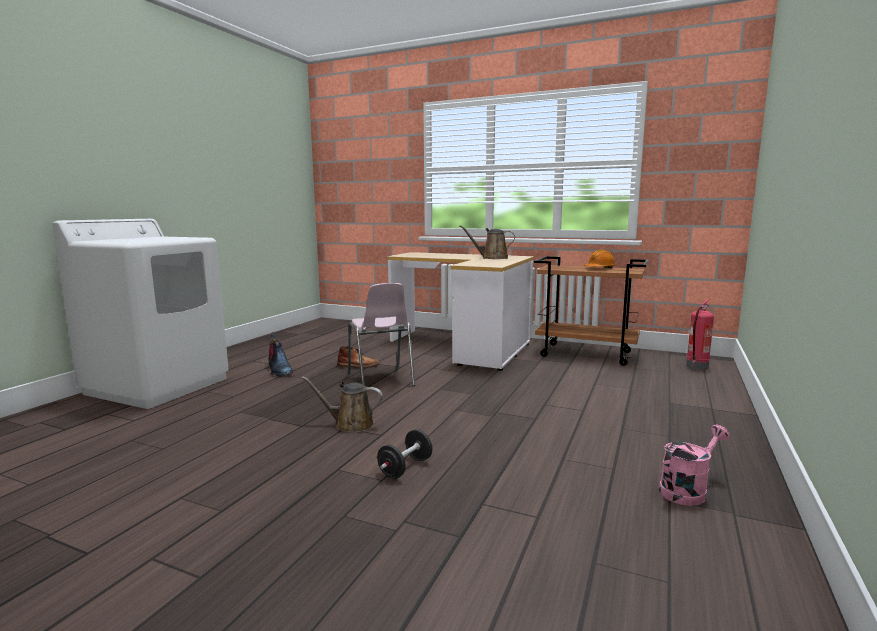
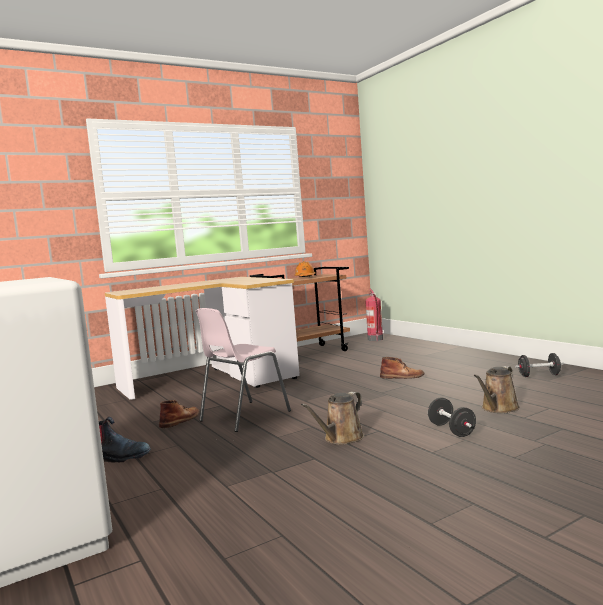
camera: 55 degrees left, 5 degrees down
(381, 380) = (243, 416): pink chair -> pink chair turned 120 degrees clockwise
(492, 258) = (228, 280): brown watering can -> brown watering can (498, 408)
(563, 410) = (402, 376): none -> brown boot
(687, 490) = (539, 375): pink watering can -> black dumbbell

